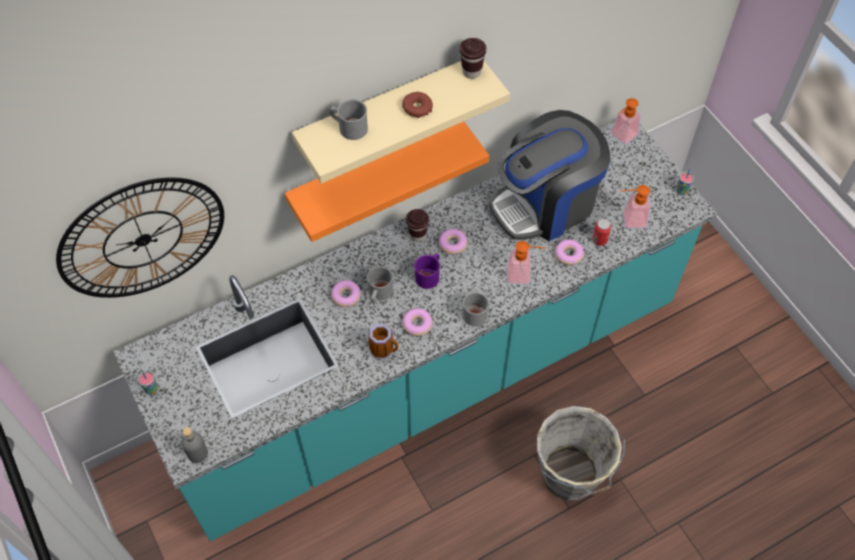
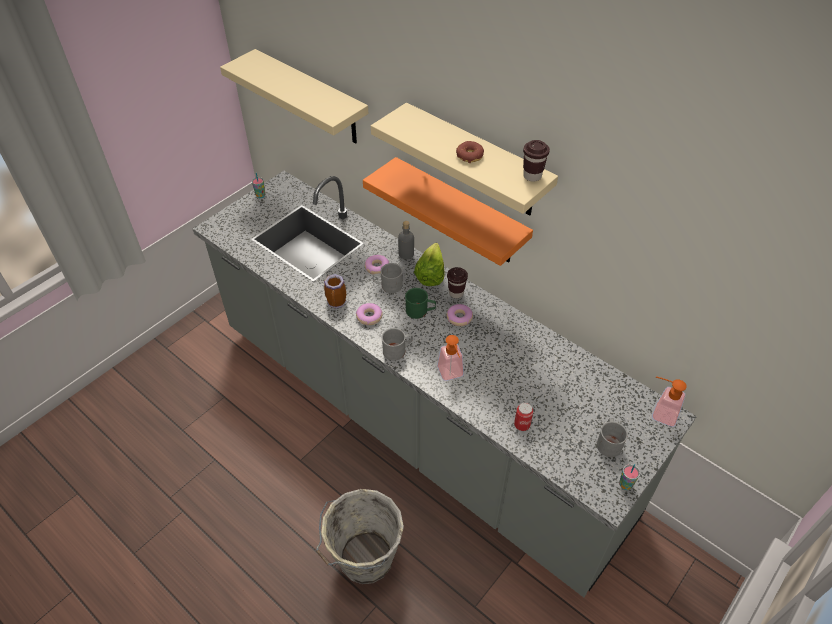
camera: 70 degrees right, 10 degrees down
(142, 239) = (311, 98): wall clock -> beige shelf
(197, 453) = (218, 231): grey bottle -> grey bottle (406, 254)
(349, 127) = (426, 126): grey mug -> grey mug (608, 442)
(377, 246) = (432, 272): none -> lettuce
(427, 377) = (416, 420): turquoise counter -> grey counter
(429, 275) = (420, 311): purple mug -> green mug
(545, 204) = (539, 372): coffee machine -> none
(568, 254) = (491, 403): donut -> none
(629, 220) = (560, 444): soap dispenser -> none

